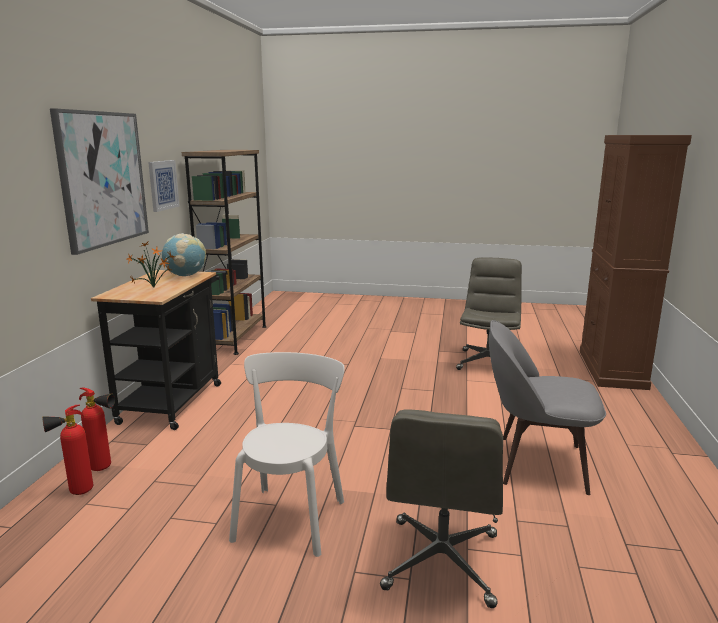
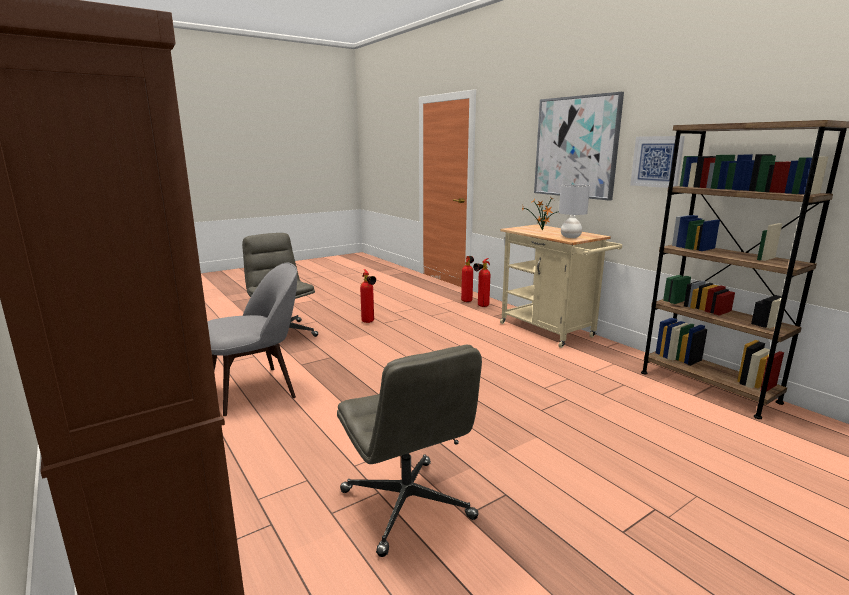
camera: 135 degrees right, 0 degrees up
(174, 400) = (551, 332): black cart -> beige cart
(185, 275) = (570, 237): globe -> grey table lamp
(291, 516) = (369, 322): white chair -> fire extinguisher

